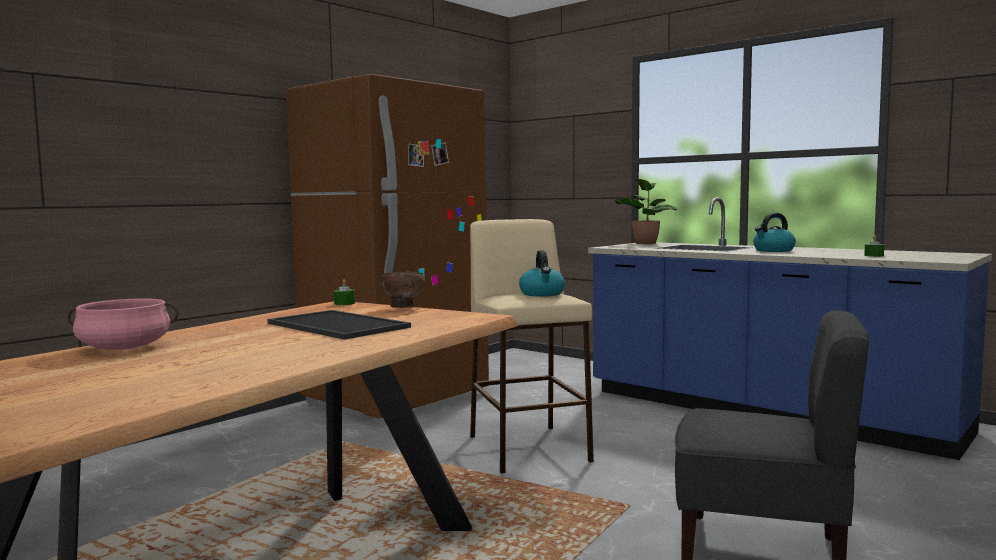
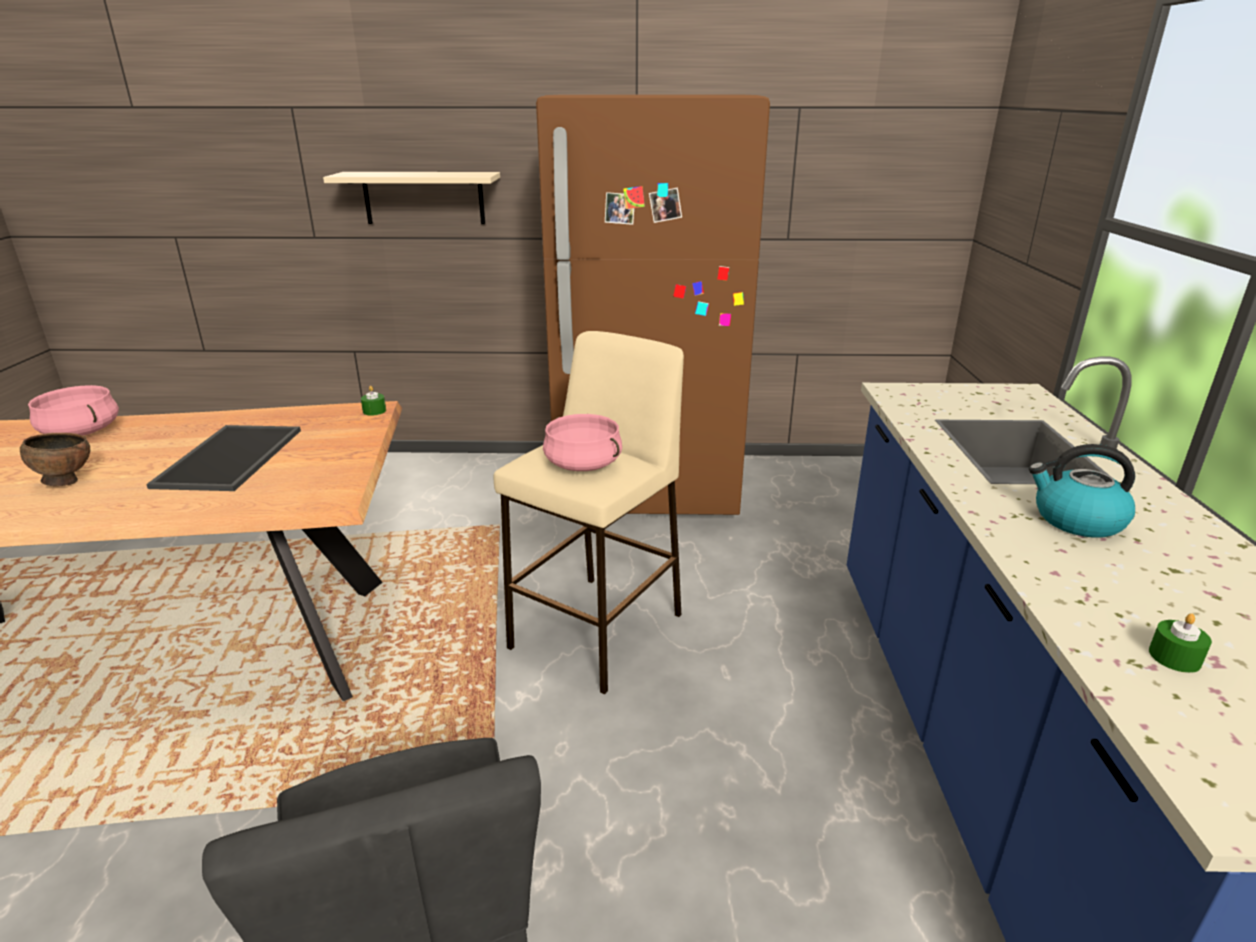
camera: 50 degrees right, 20 degrees up
(169, 167) = (424, 198): none -> beige shelf
(402, 308) = (359, 445): brown bowl -> brown bowl (66, 481)
(542, 294) = (584, 464): kettle -> pink cooking pot
(646, 243) = (1009, 393): potted plant -> none

